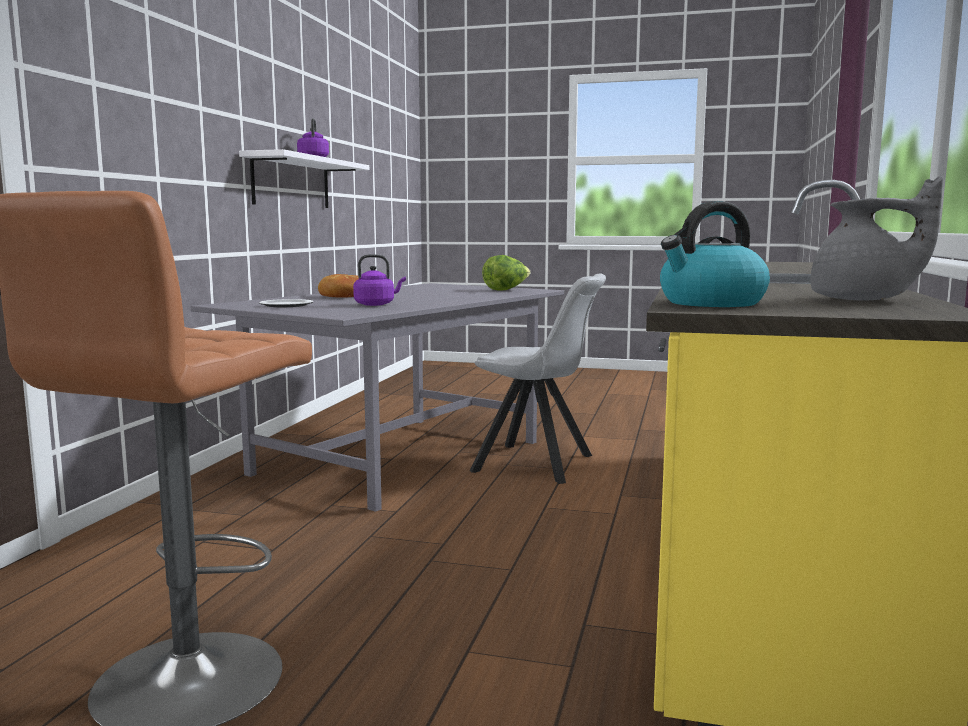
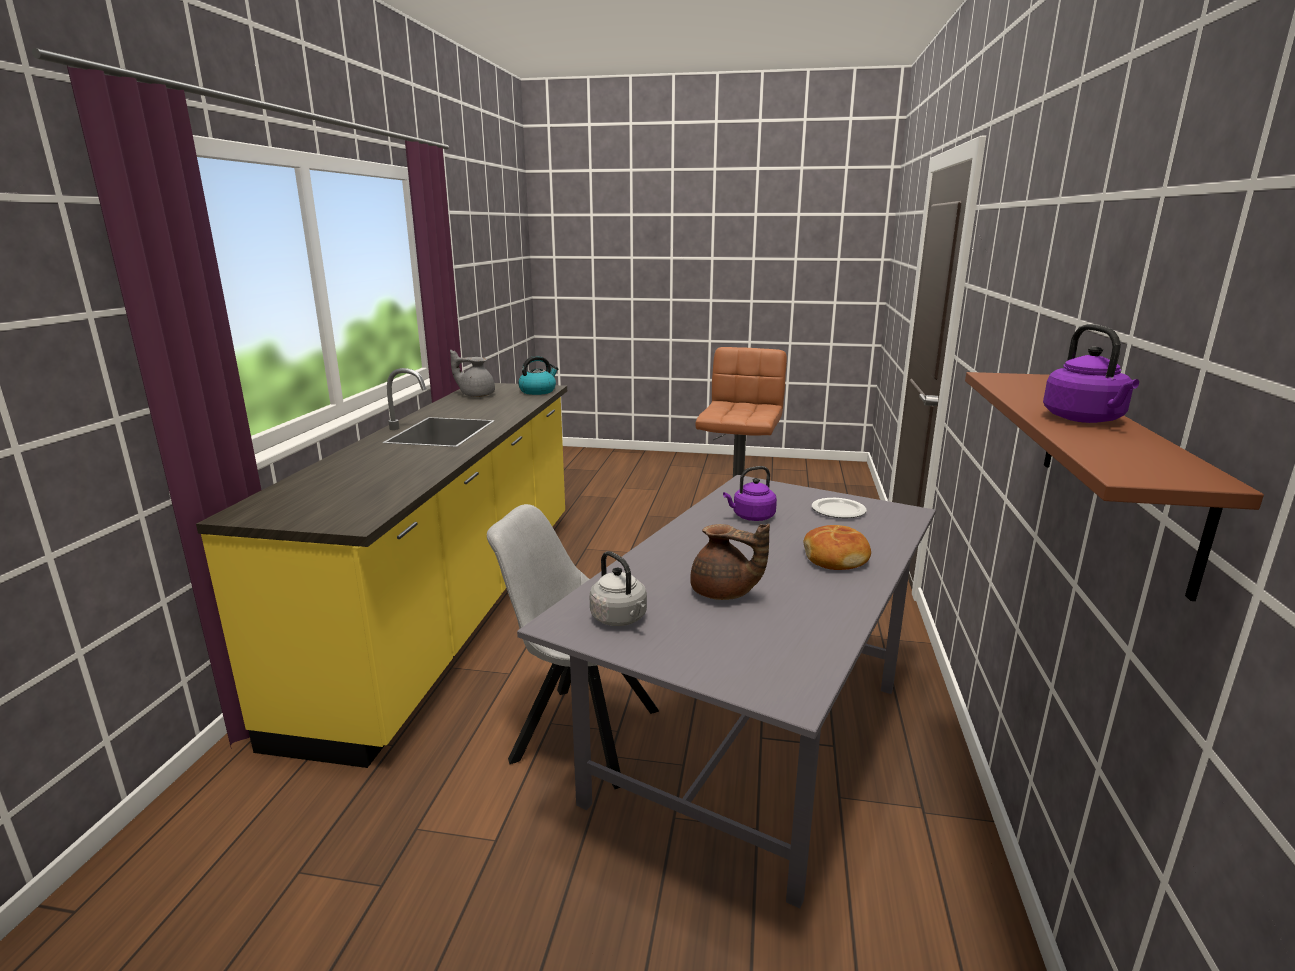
camera: 175 degrees right, 10 degrees up
(292, 182) = (1116, 469): white shelf -> brown shelf
(439, 292) = (723, 593): none -> brown teapot
(506, 290) = (620, 619): lettuce -> grey kettle

